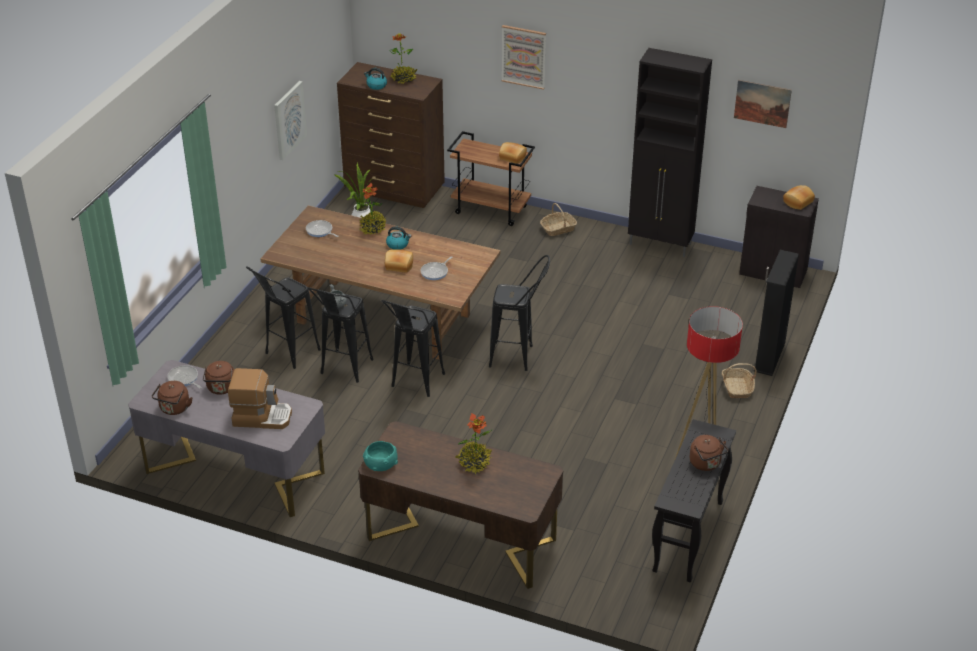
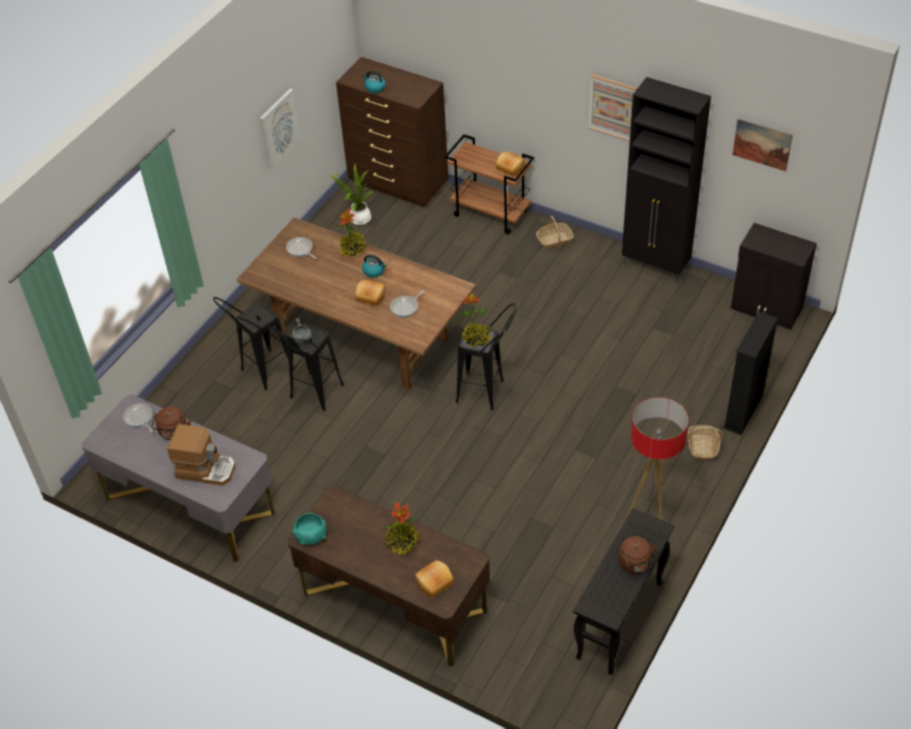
camera: 10 degrees right, 10 degrees up
(174, 409) = (124, 453): brown kettle -> none
(404, 79) = (404, 81): potted plant -> potted plant (476, 339)
(414, 385) = (379, 418): black stool -> none
(523, 56) = (522, 70): picture -> picture (612, 107)
(797, 202) = (793, 246): bread -> bread (434, 582)

